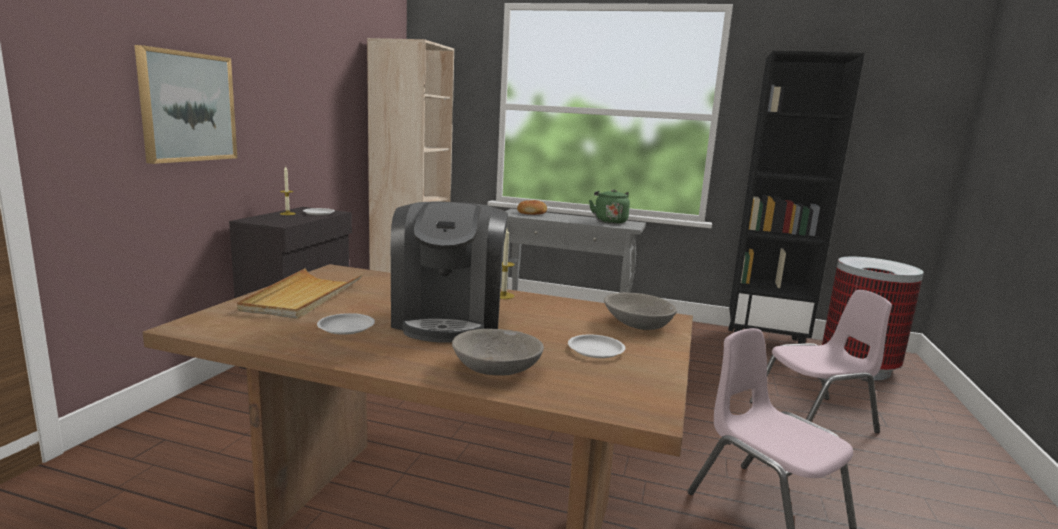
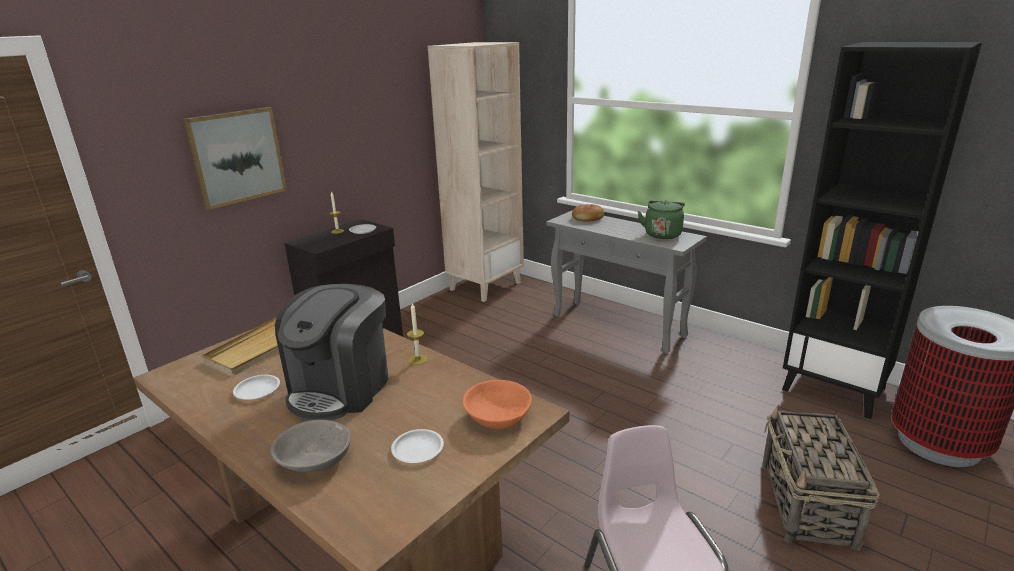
camera: 25 degrees right, 10 degrees up
(637, 323) = (498, 416): grey bowl -> orange bowl
(813, 418) = (807, 505): pink chair -> basket

